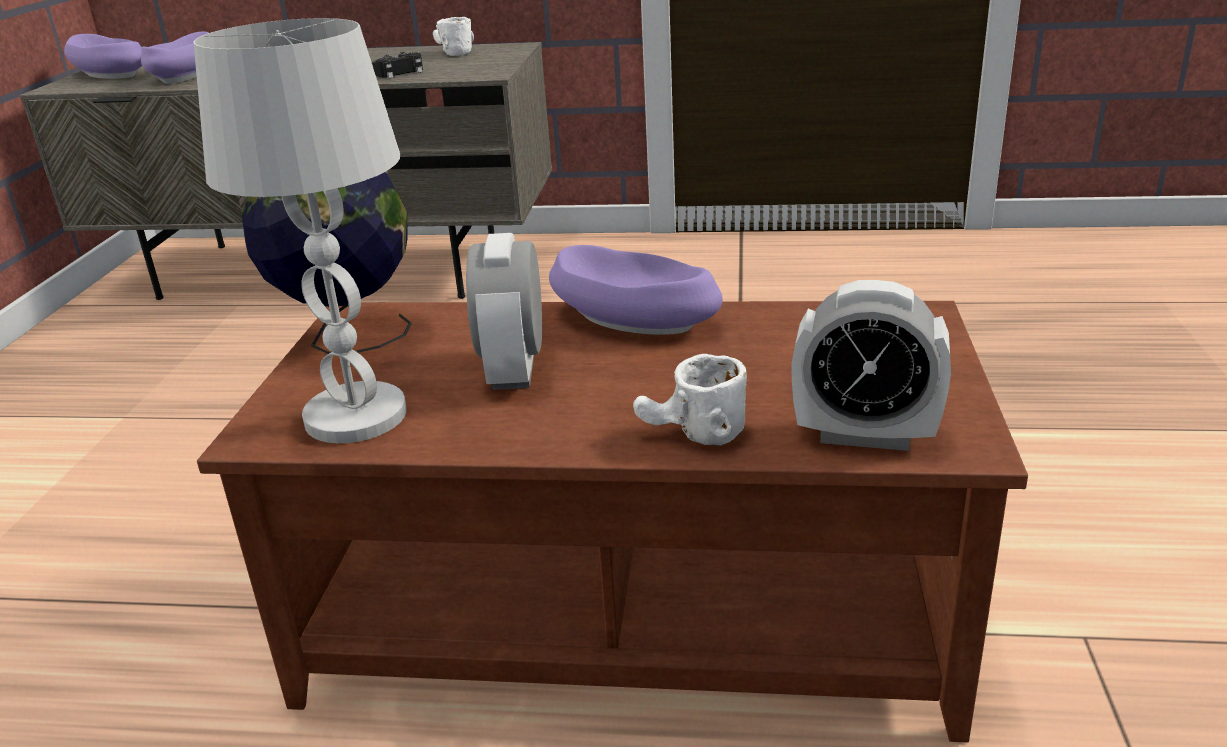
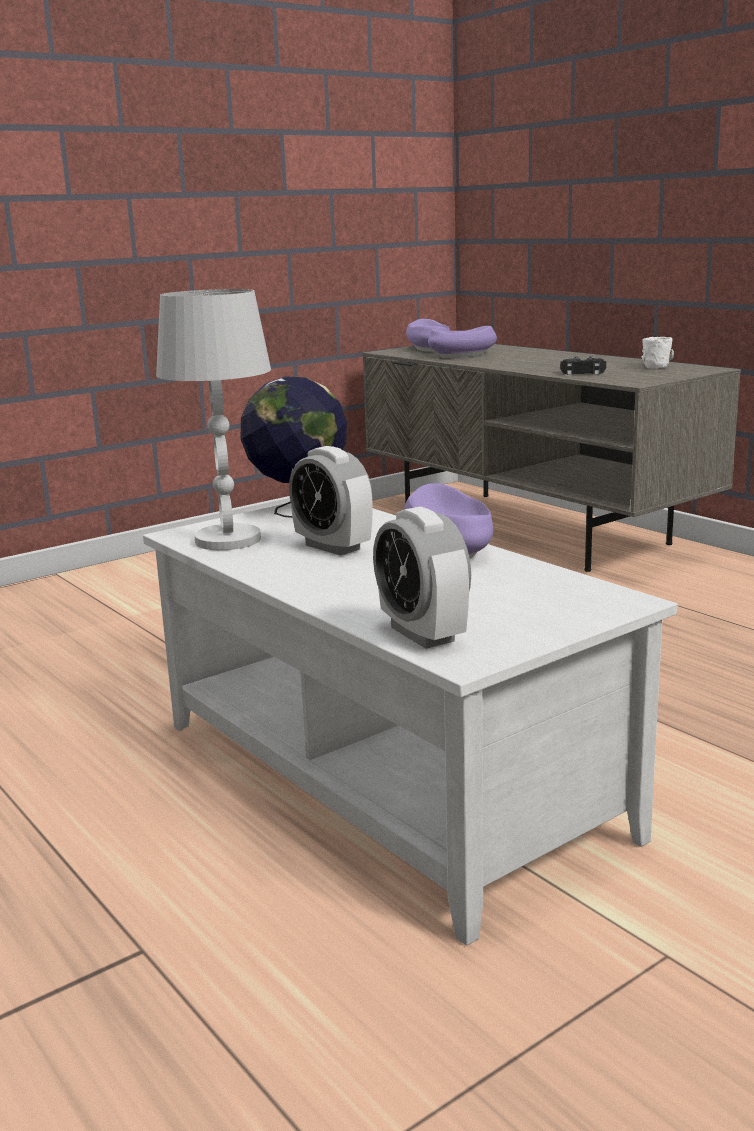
camera: 45 degrees right, 10 degrees down
(514, 370) = (333, 547): alarm clock -> alarm clock turned 90 degrees counterclockwise
(630, 615) = (388, 777): brown coffee table -> white coffee table
(691, 436) = (339, 600): white mug -> none

